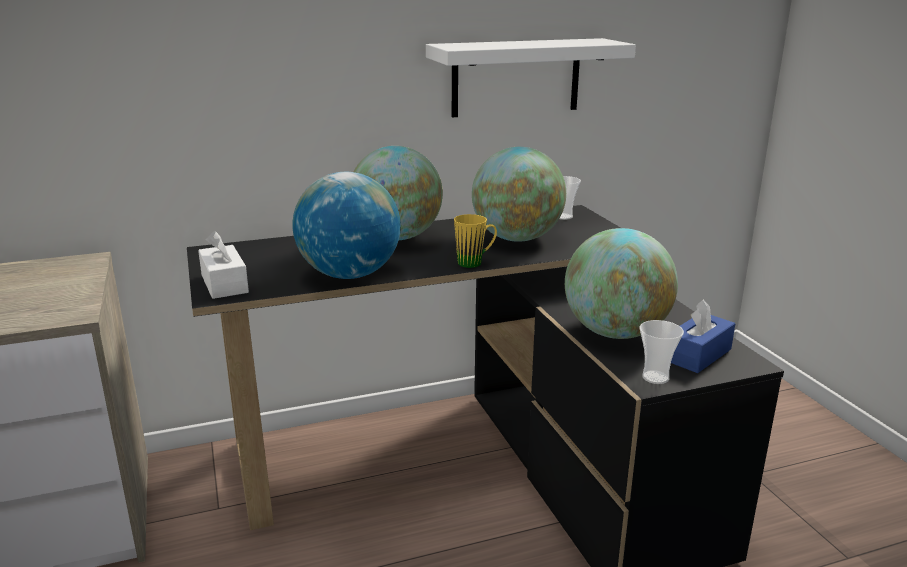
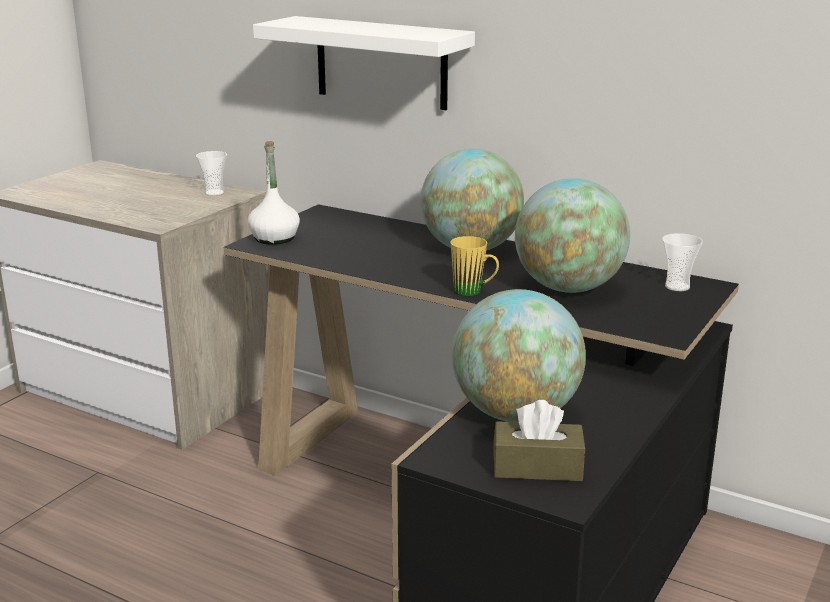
camera: 50 degrees right, 0 degrees up
(224, 284) = (274, 238): white tissue box -> white bottle
(349, 274) = (361, 263): globe -> none
(516, 77) = (662, 99): white shelf -> white shelf (381, 62)
(655, 377) = (450, 459): cup -> cup (214, 193)
(697, 355) = (537, 467): blue tissue box -> brown tissue box

